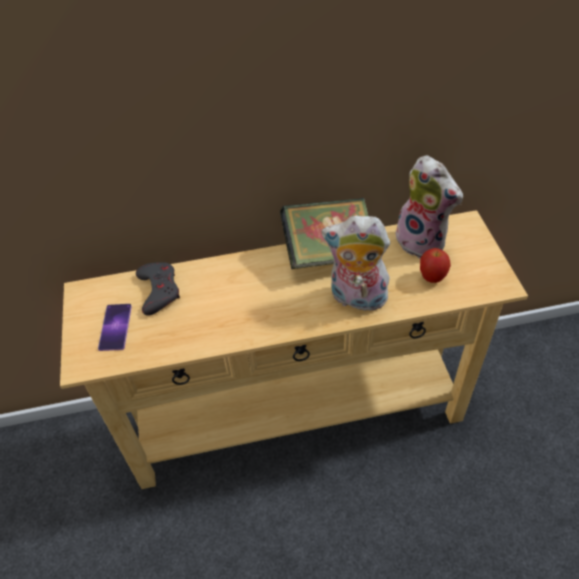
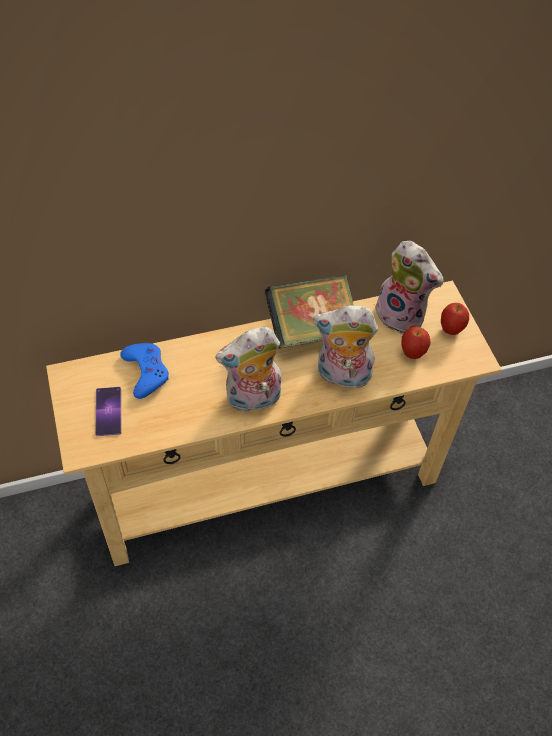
camera: 10 degrees left, 5 degrees up
(159, 290) = (146, 372): grey game controller -> blue game controller
(262, 320) = (253, 400): none -> plush toy
(473, 256) = (450, 330): none -> apple

